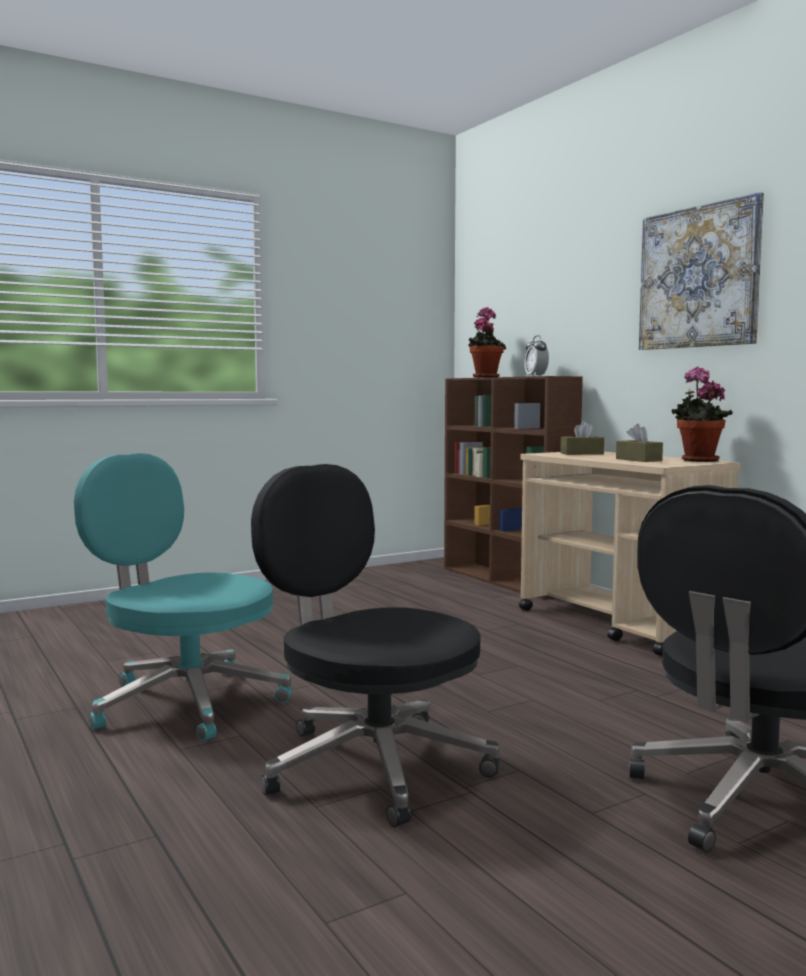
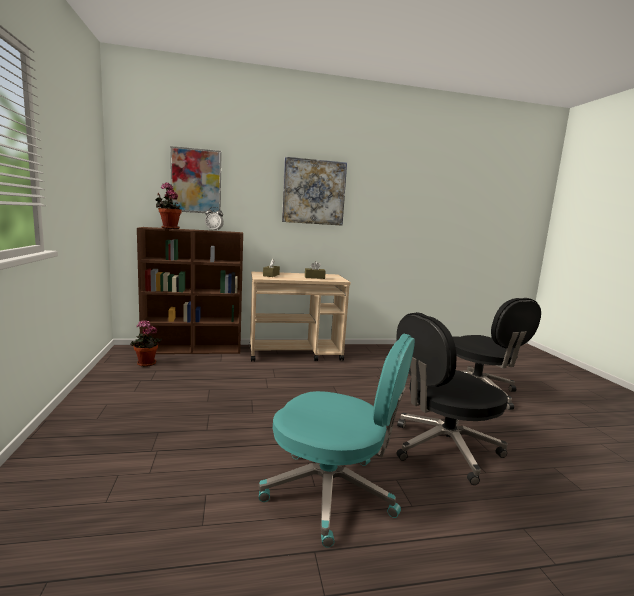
camera: 70 degrees left, 5 degrees up
(185, 702) = (332, 493): turquoise office chair -> turquoise office chair turned 120 degrees counterclockwise
(533, 297) = (196, 181): none -> picture
(697, 460) = (327, 275): potted plant -> potted plant (146, 364)

